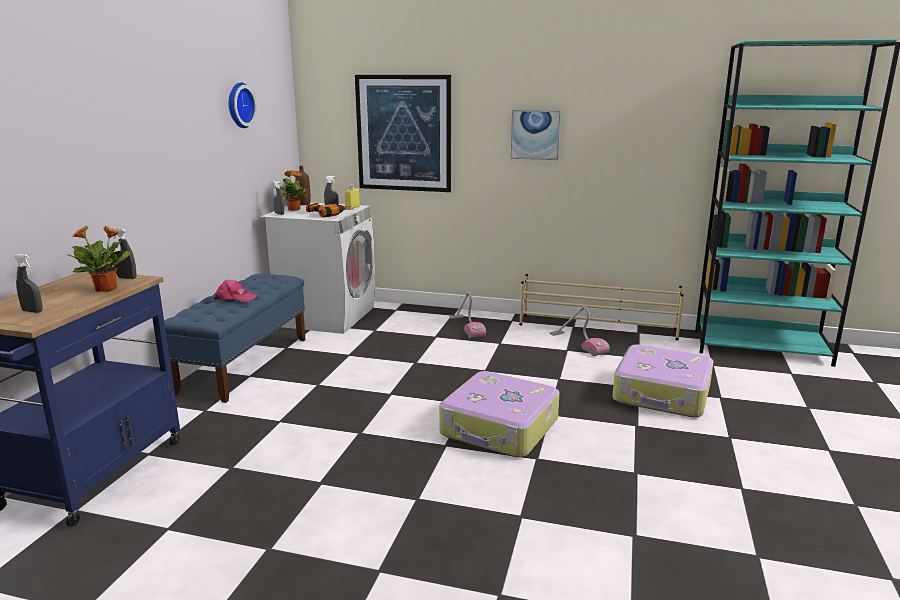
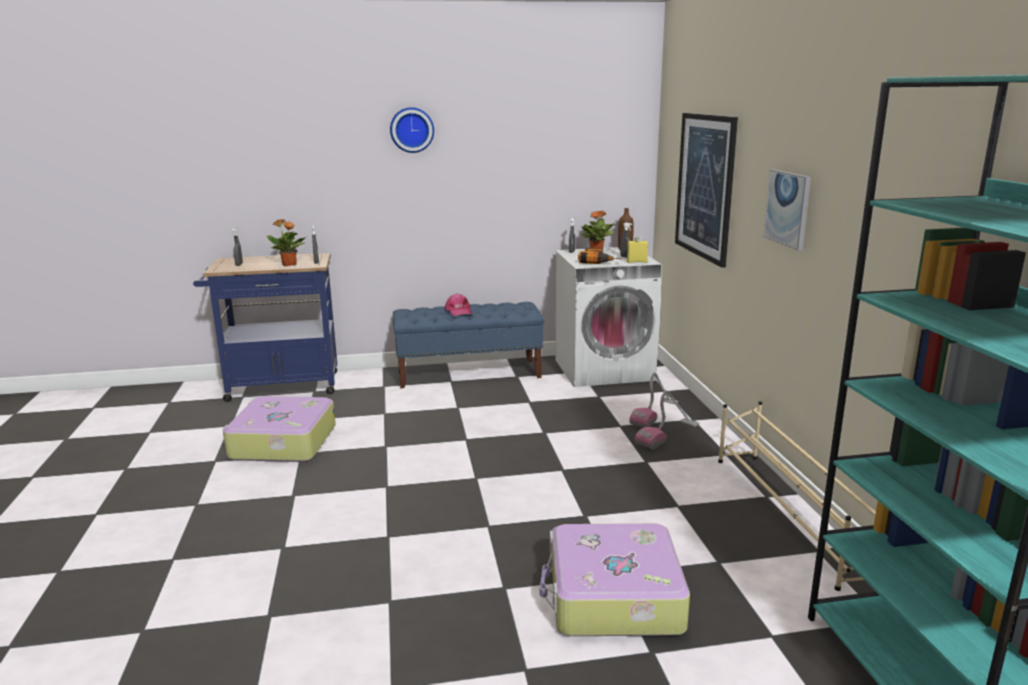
camera: 65 degrees right, 0 degrees up
(239, 105) = (547, 141): wall clock -> wall clock (412, 130)
(499, 428) = (436, 505): suitcase -> suitcase (282, 443)
(578, 343) = (709, 509): vacuum cleaner -> vacuum cleaner (654, 413)

